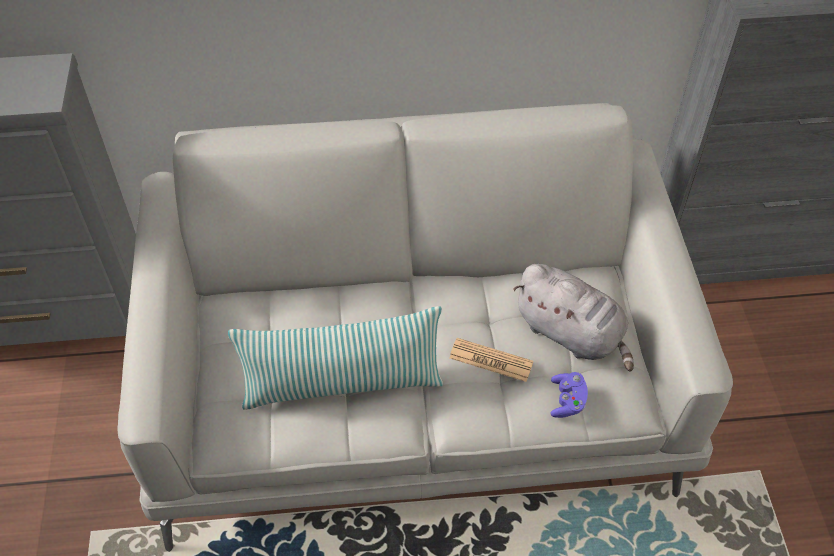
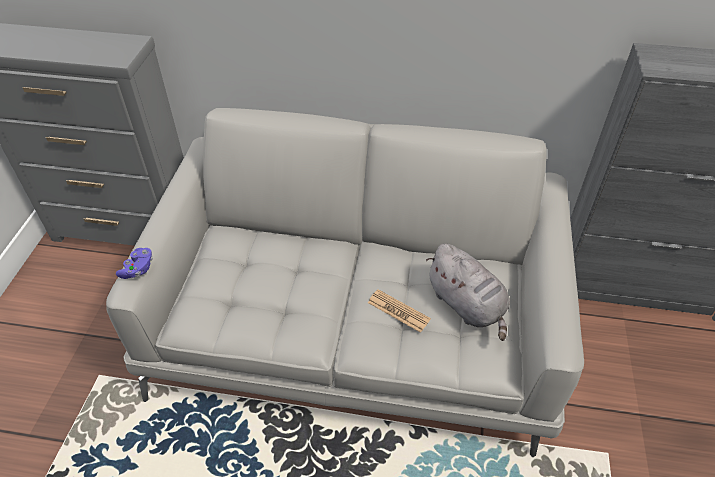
camera: 15 degrees right, 5 degrees down
(342, 384) = (283, 304): pillow -> none
(567, 401) = (448, 354): purple game controller -> purple game controller (138, 269)

